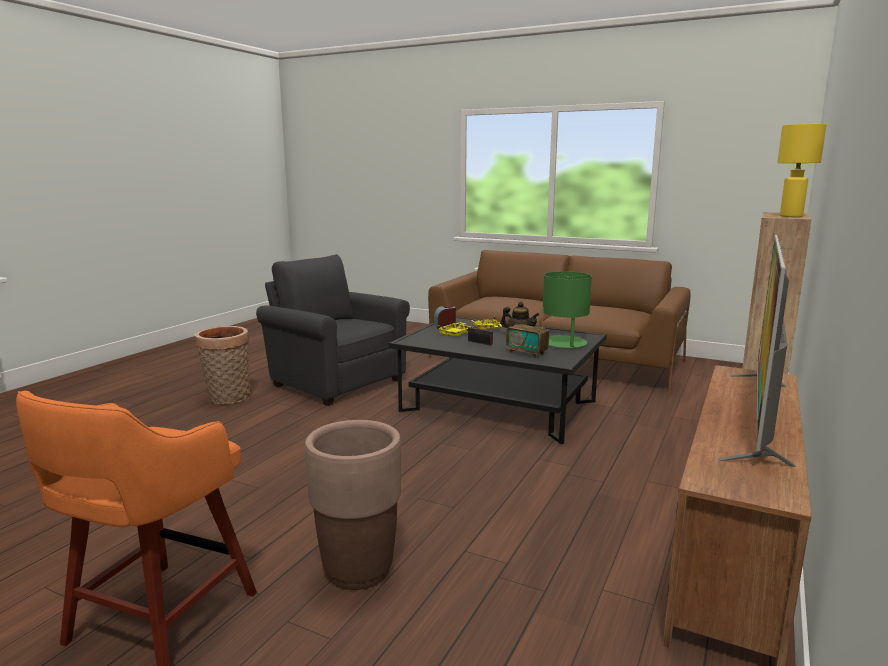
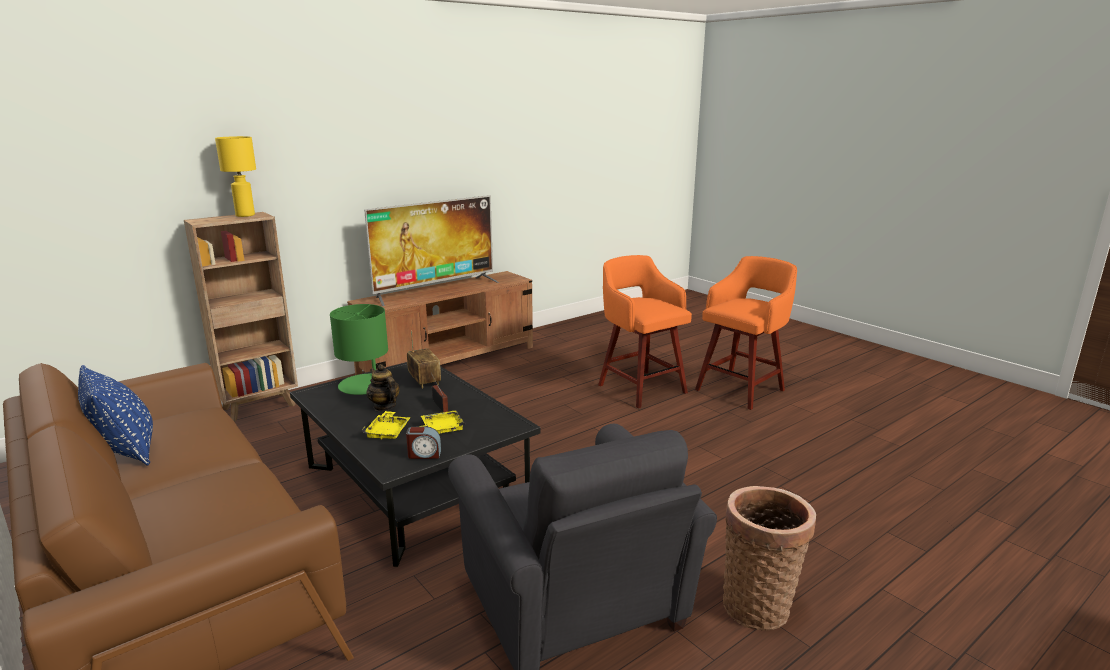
camera: 155 degrees left, 5 degrees up
(358, 571) = (640, 388): brown planter -> orange stool
(602, 305) = (125, 451): none -> blue pillow

